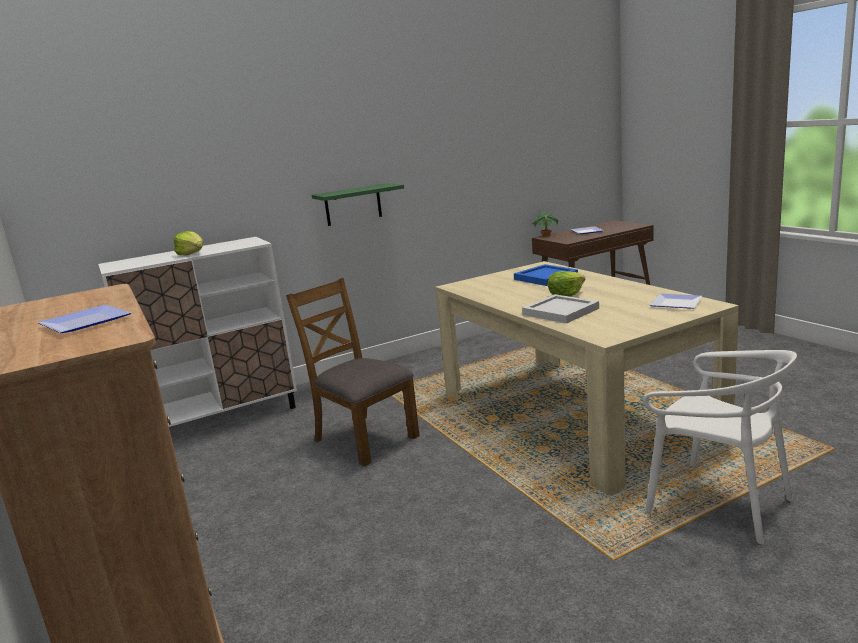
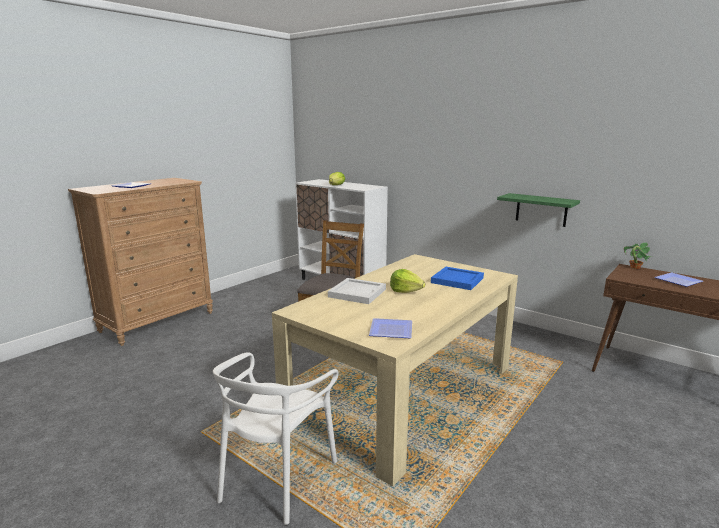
camera: 65 degrees right, 0 degrees up
(353, 205) = (452, 182): green shelf -> green shelf (541, 210)

